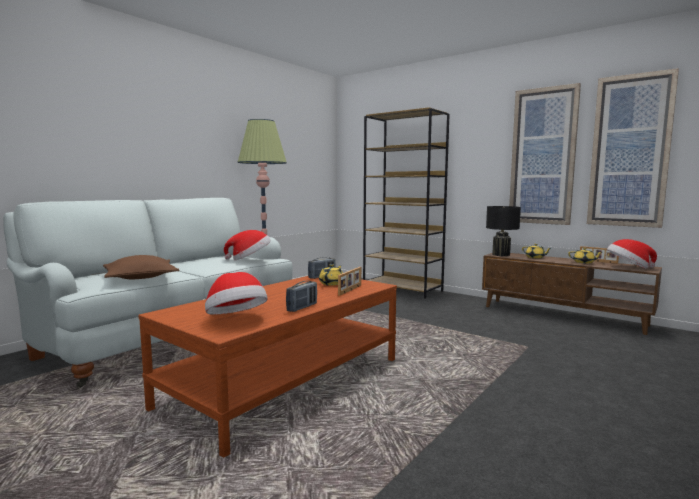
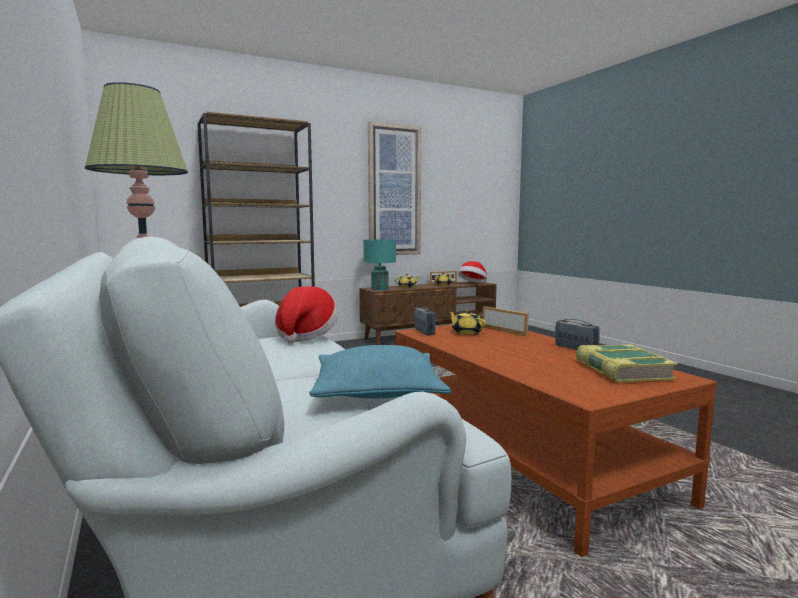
camera: 65 degrees left, 0 degrees up
(140, 277) = (377, 391): brown pillow -> turquoise pillow
(236, 319) = (621, 371): hat -> book
(501, 254) = (379, 289): black table lamp -> turquoise table lamp
(630, 151) = (453, 191): picture -> none

